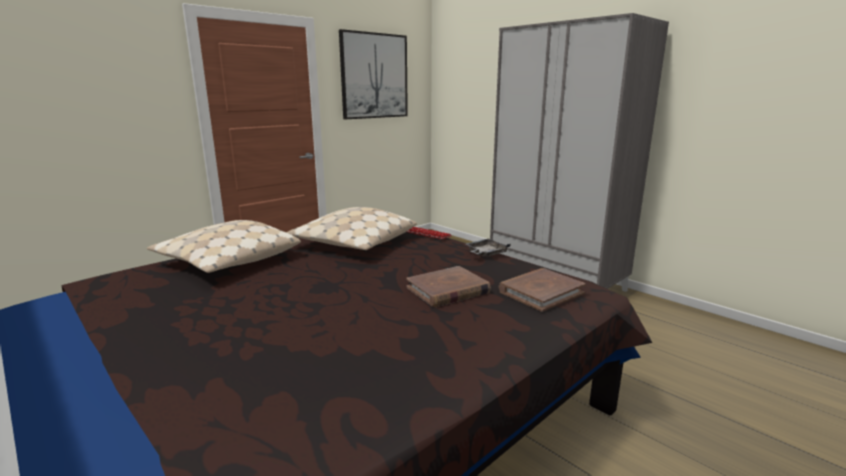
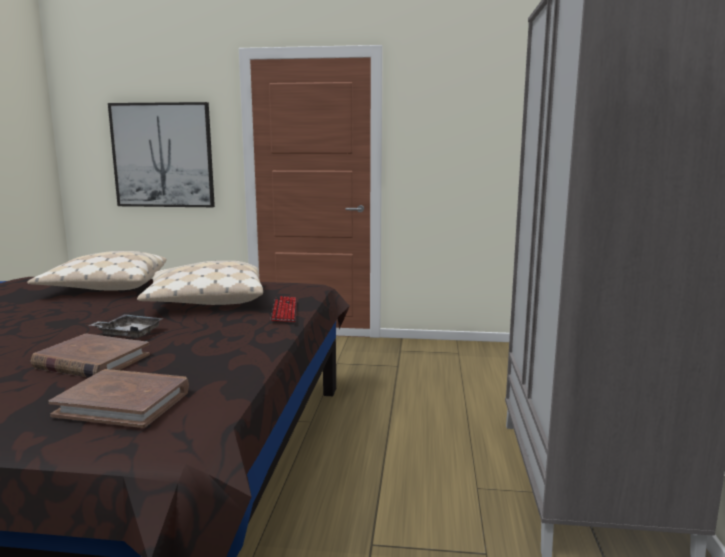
camera: 50 degrees right, 5 degrees down
(374, 76) = (471, 112): picture -> picture (163, 155)
(485, 253) = (249, 348): grey tray -> grey tray (129, 333)

